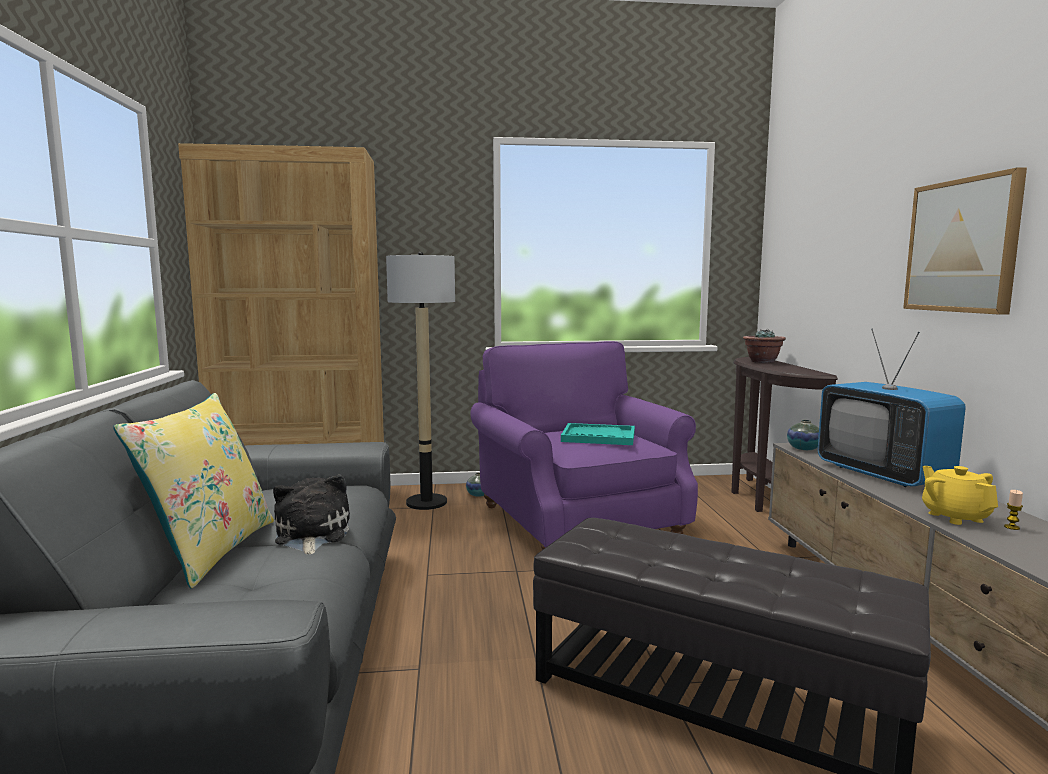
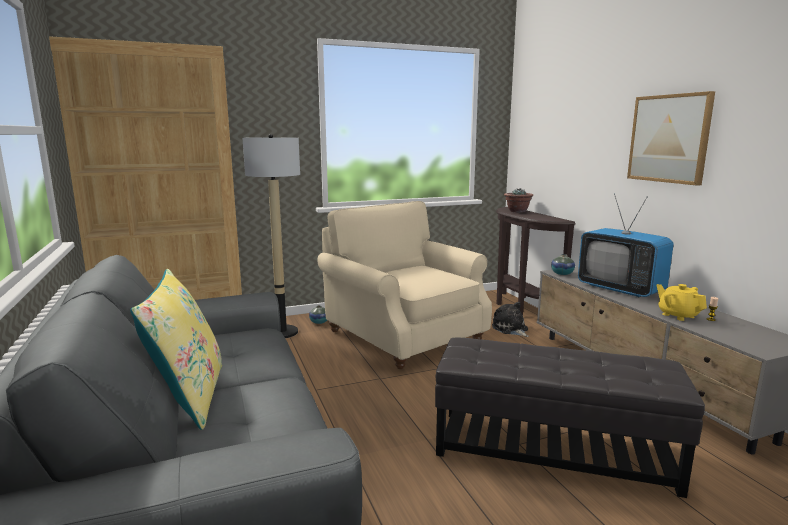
camera: 15 degrees left, 5 degrees up
(311, 535) = (261, 374): plush toy -> plush toy (511, 329)
(577, 521) = (403, 336): purple armchair -> beige armchair
(598, 437) = (423, 274): turquoise tray -> none

